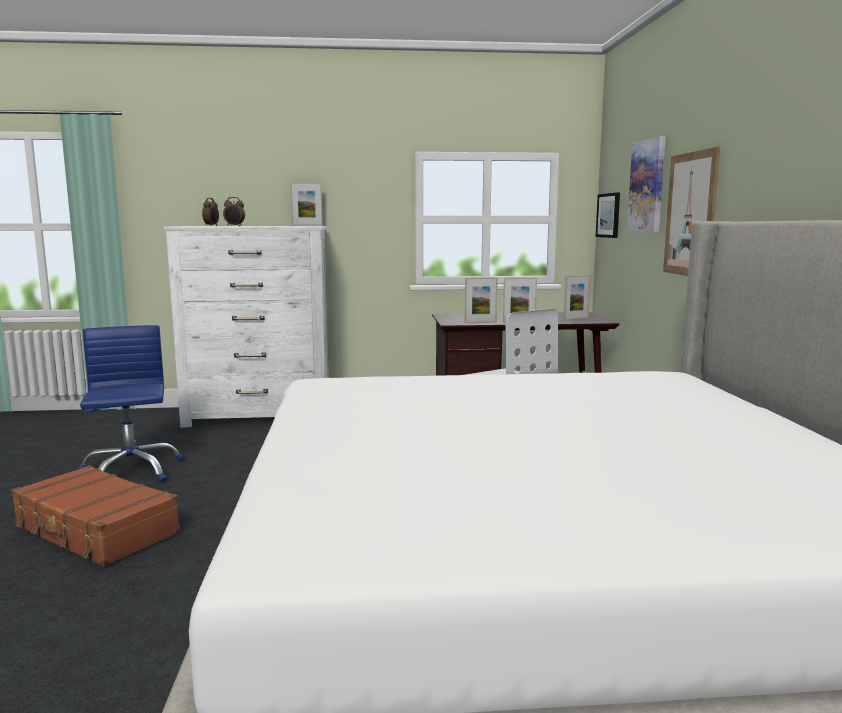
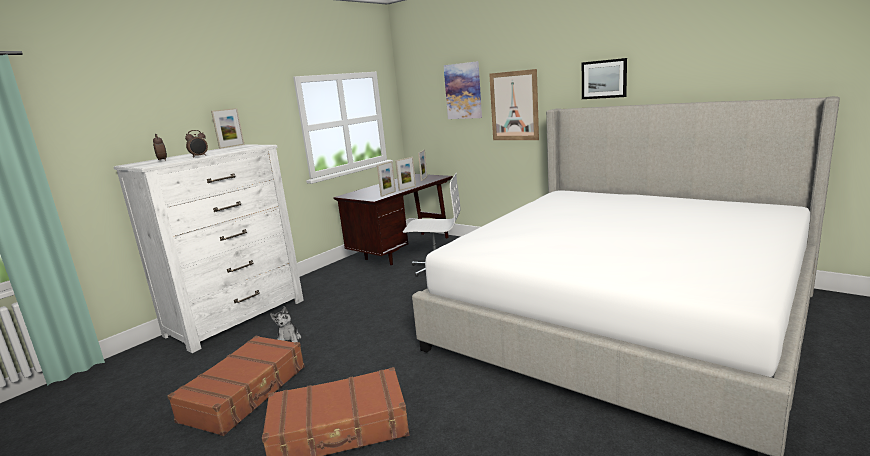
camera: 45 degrees left, 5 degrees up
(131, 471) = (246, 393): blue office chair -> brown suitcase
(240, 449) = (289, 340): none -> plush toy
(609, 215) = (417, 110): picture -> picture (604, 79)

